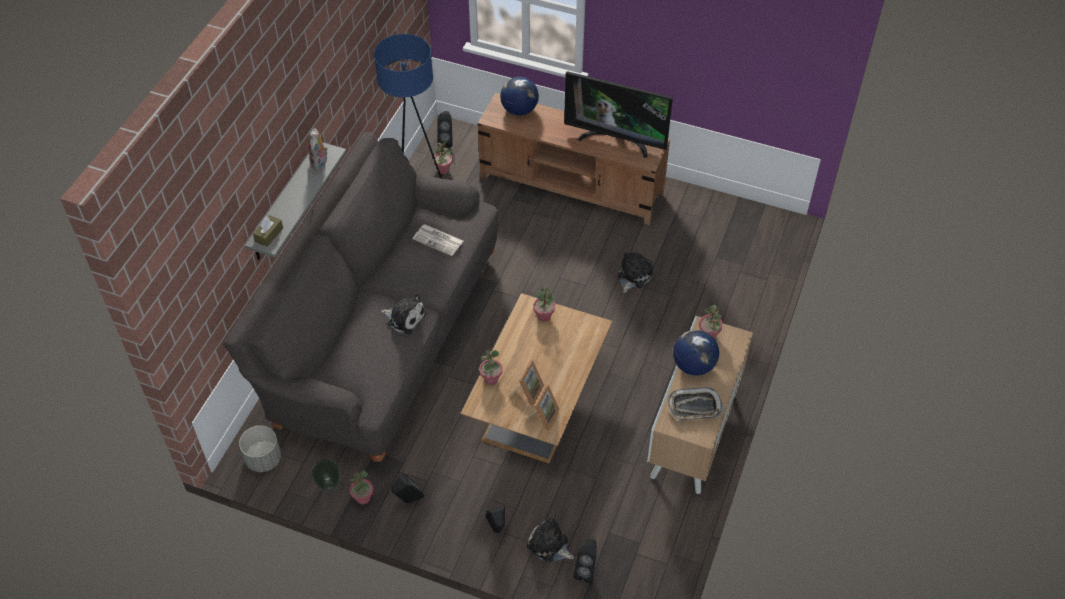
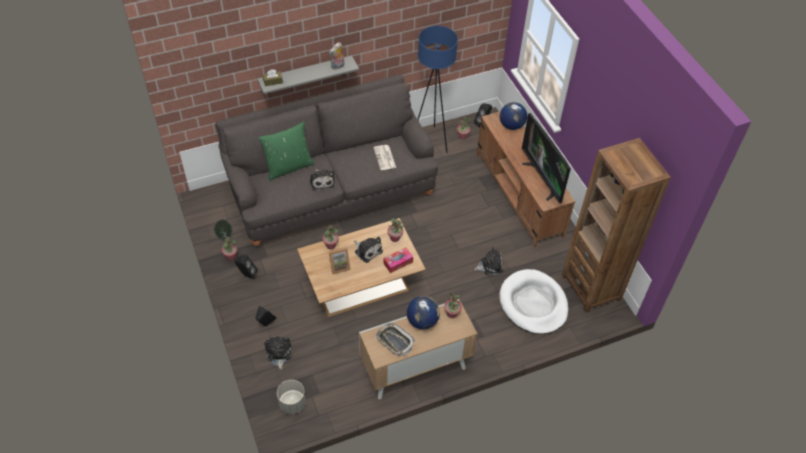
camera: 45 degrees right, 0 degrees up
(263, 459) = (215, 203): grey planter -> grey planter (292, 403)
(345, 333) = (288, 167): none -> green pillow
(534, 352) = (367, 251): none -> plush toy
(543, 416) = (330, 283): picture frame -> none
(579, 337) = (398, 262): none -> tissue box
(586, 570) = (279, 381): black speaker -> none
(715, 279) = (533, 304): none -> white dog bed
(742, 220) = (591, 287): none -> brown bookcase

